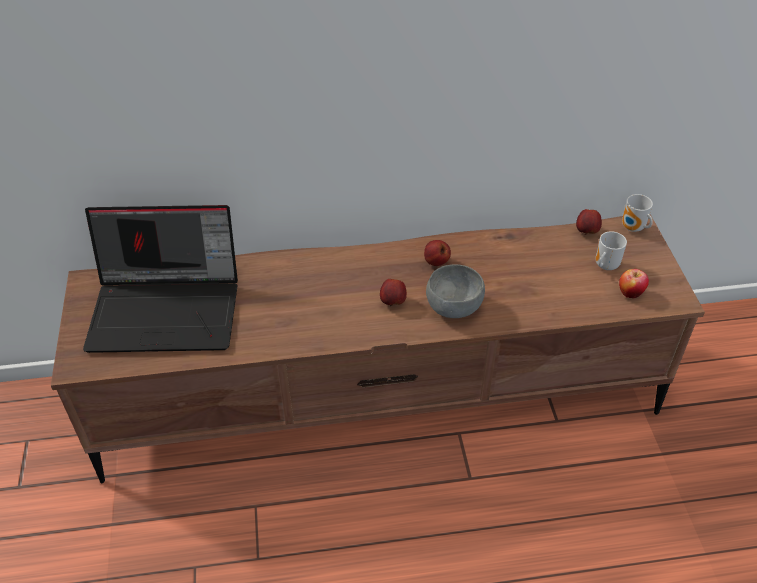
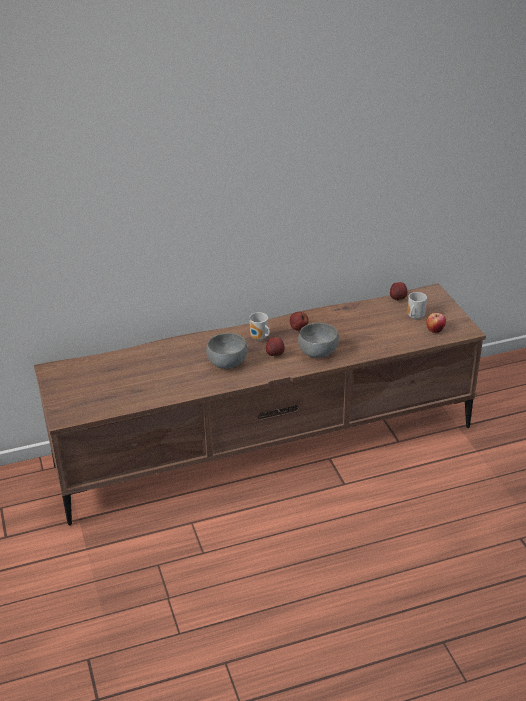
camera: 10 degrees left, 10 degrees down
(168, 309) = (117, 378): laptop -> none
(323, 307) = (227, 363): none -> grey bowl
(633, 229) = (429, 293): mug -> mug (259, 338)

